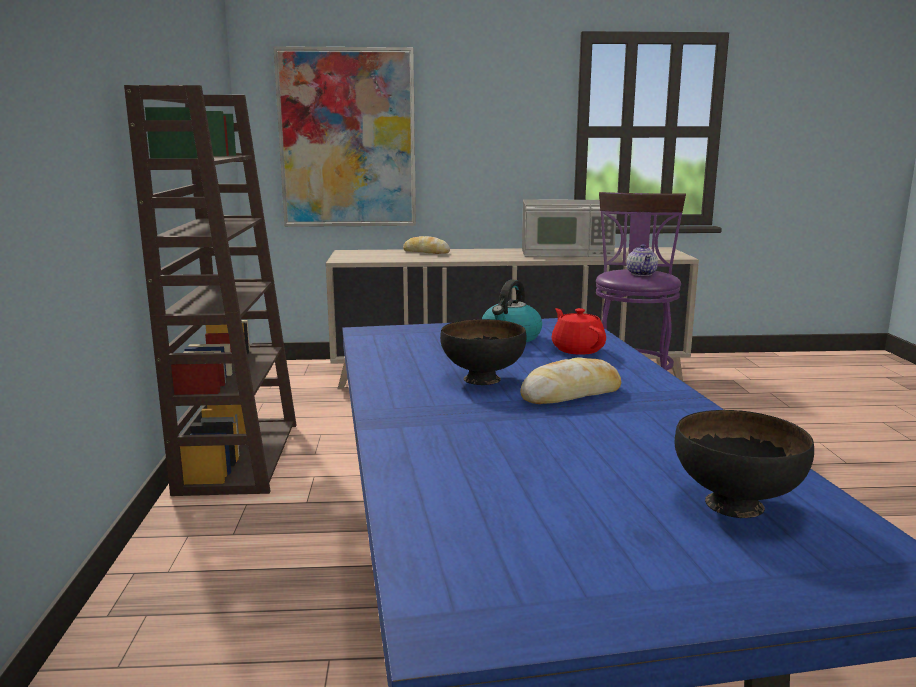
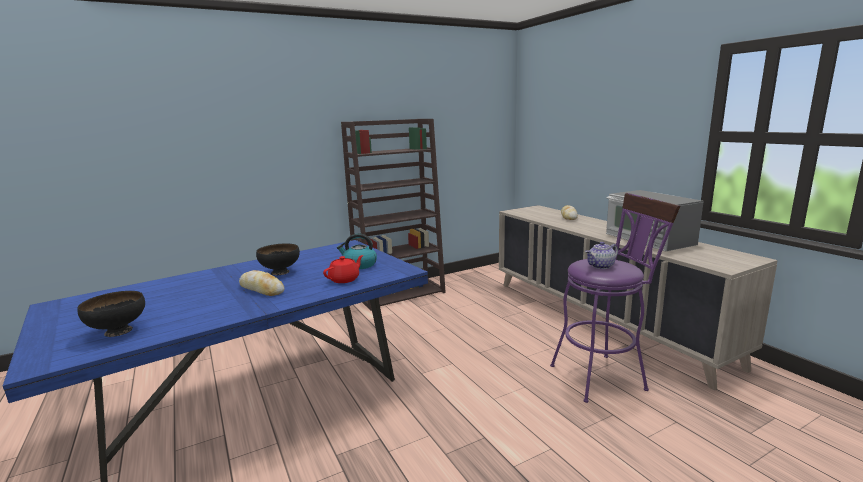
camera: 65 degrees right, 0 degrees up
(347, 139) = (560, 136): picture -> none

